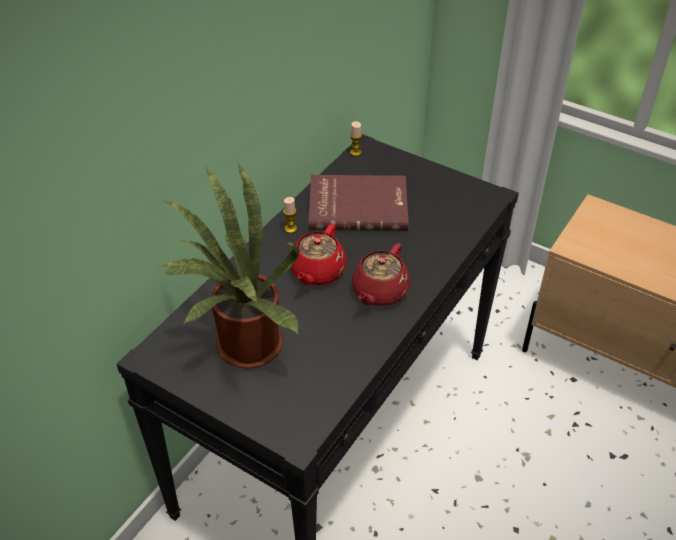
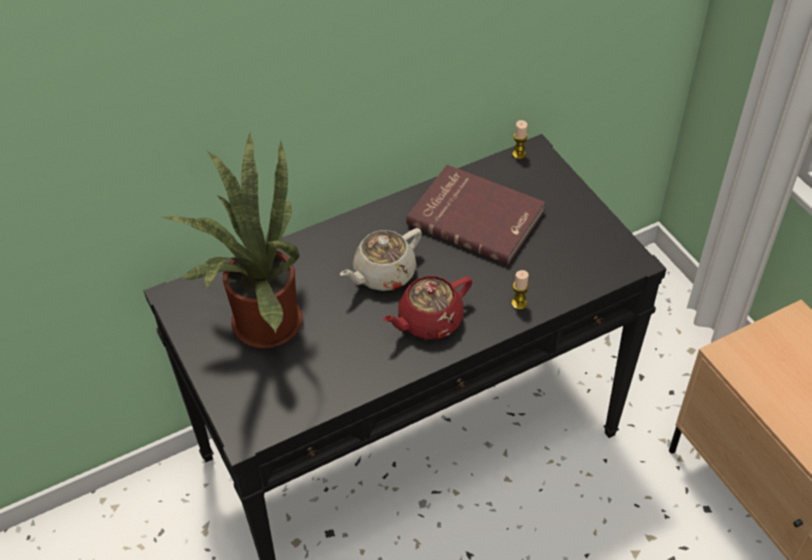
camera: 30 degrees right, 5 degrees up
(290, 229) = (390, 216): candle -> candle (519, 304)
(317, 272) = (383, 274): red teapot -> beige teapot

